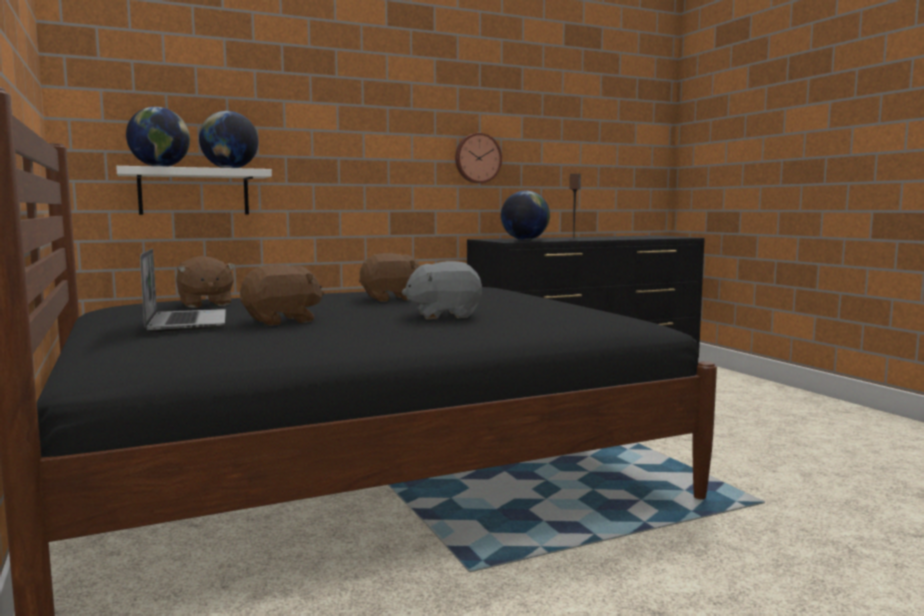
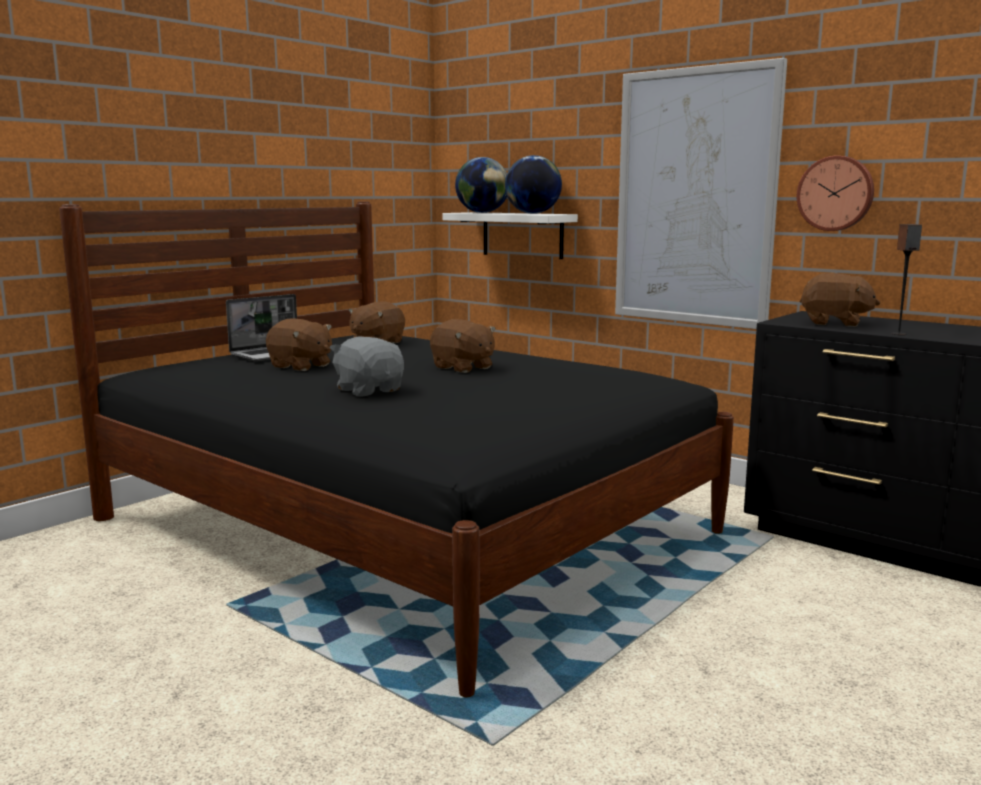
camera: 65 degrees right, 5 degrees up
(378, 159) = (695, 198): none -> picture
(524, 240) = (835, 323): globe -> brown plush toy

